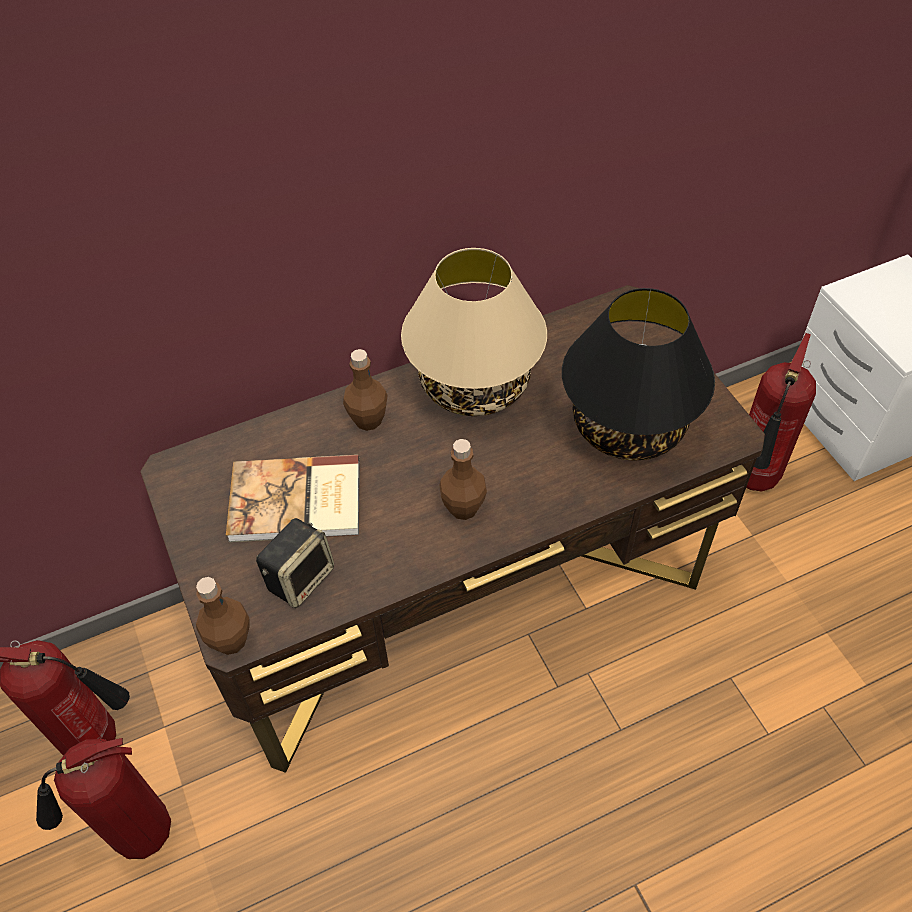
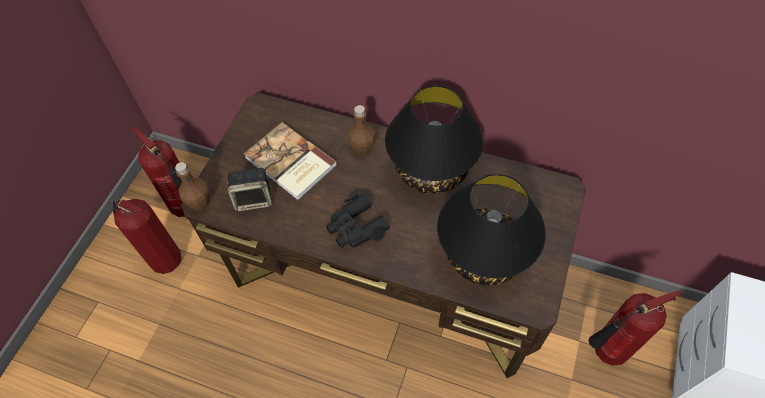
camera: 45 degrees right, 5 degrees up
(463, 508) = (356, 227): brown bottle -> black binoculars
(475, 385) = (431, 170): beige table lamp -> black table lamp

